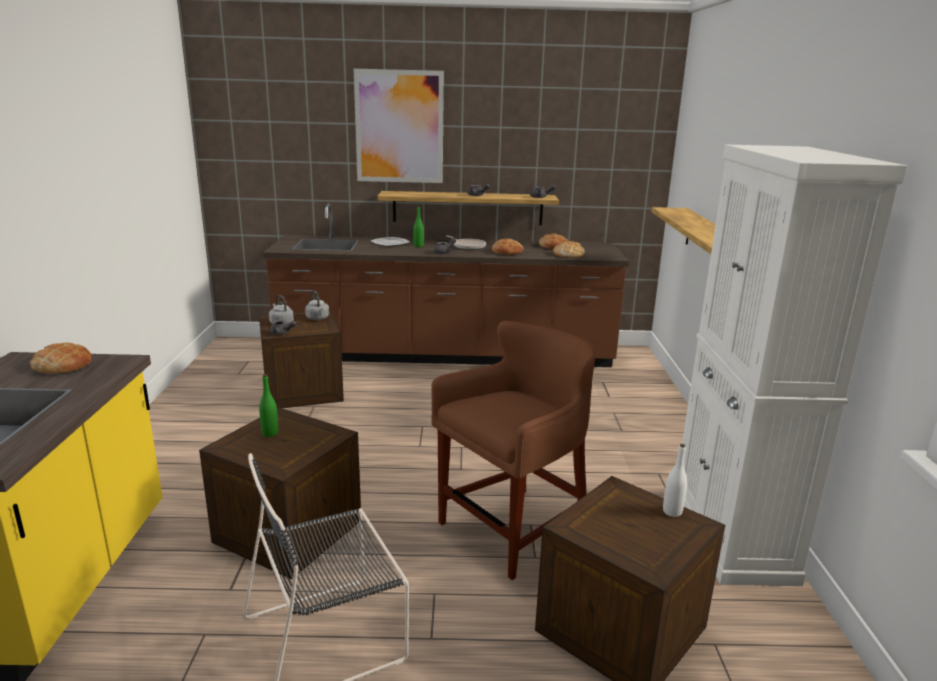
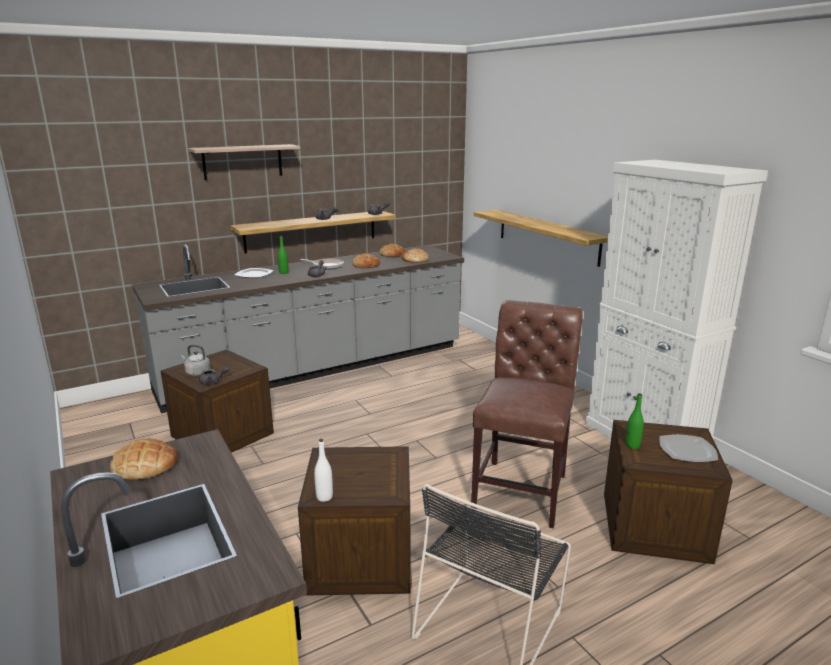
camera: 30 degrees left, 0 degrees up
(270, 433) = (340, 471): green bottle -> green bottle (632, 445)
(318, 318) = (227, 360): grey kettle -> none
(399, 127) = (242, 162): picture -> shelf
(446, 355) = (317, 369): brown counter -> grey counter
(513, 530) = (522, 488): brown stool -> brown chair
(653, 537) = (686, 450): none -> plate
(672, 511) = (674, 430): white bottle -> white bottle (324, 497)

